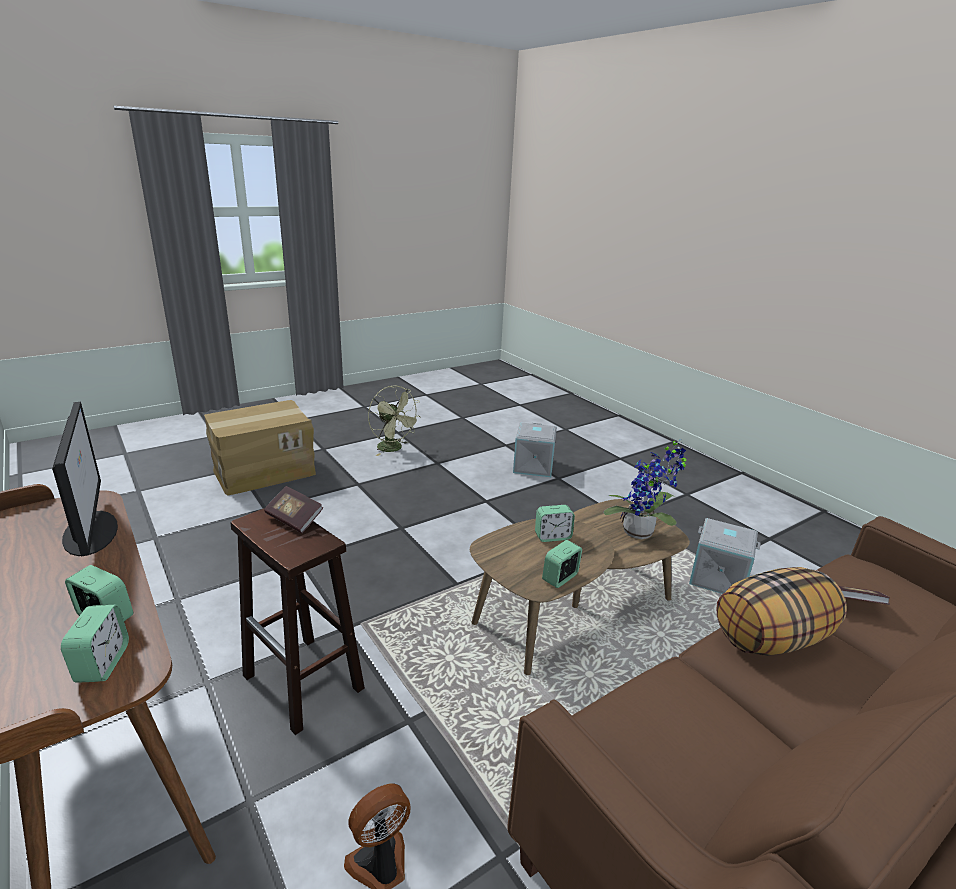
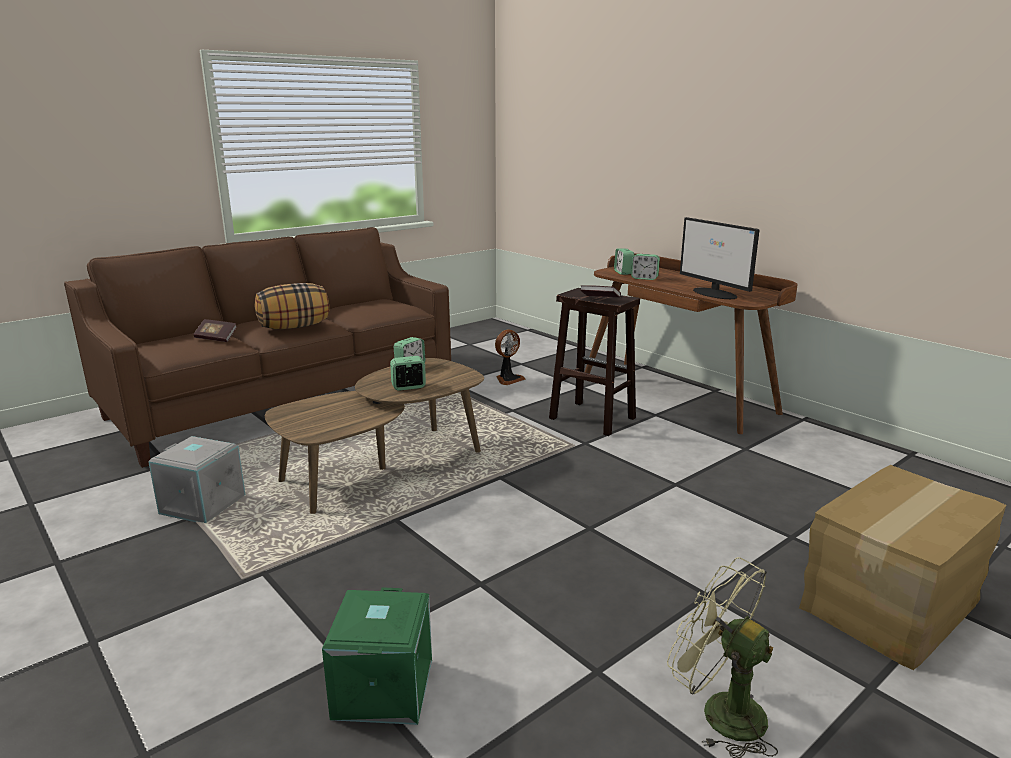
camera: 175 degrees right, 5 degrees down
(534, 466) = (381, 688): grey storage box -> green storage box
(641, 534) = (312, 412): potted plant -> none

